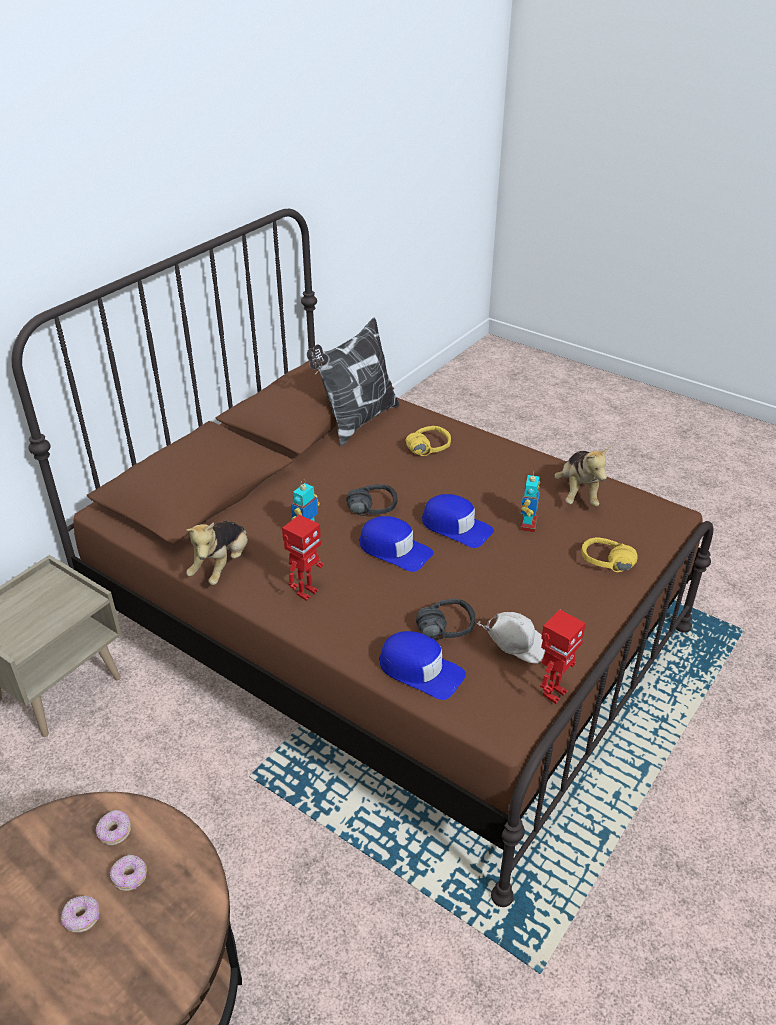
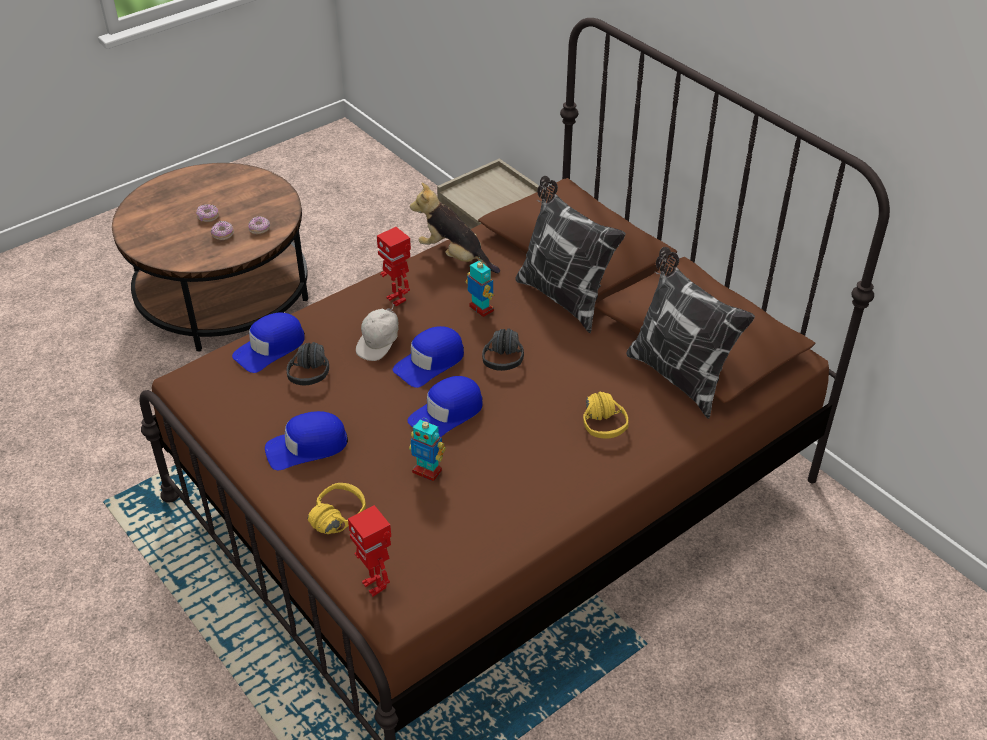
camera: 105 degrees right, 5 degrees up
(273, 487) = (563, 297): none -> pillow
(514, 647) = (262, 411): white cap -> white cap (380, 344)
(543, 602) = (306, 447): none -> blue cap
(553, 693) = (197, 417): toy robot -> toy robot (375, 585)
(578, 493) = (467, 535): plush toy -> none

